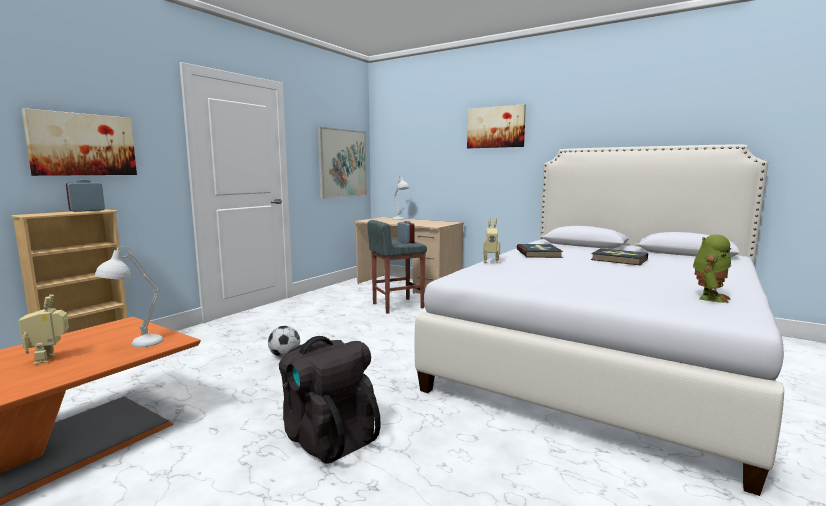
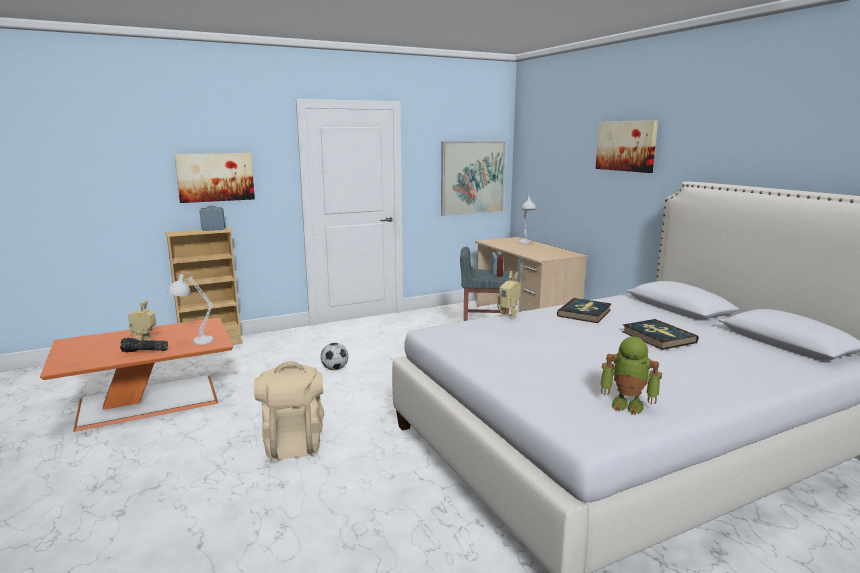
camera: 30 degrees right, 5 degrees up
(64, 369) = (144, 351): none -> flashlight
(328, 437) = (293, 442): black backpack -> beige backpack
(709, 297) = (628, 404): toy robot -> toy robot turned 45 degrees clockwise

